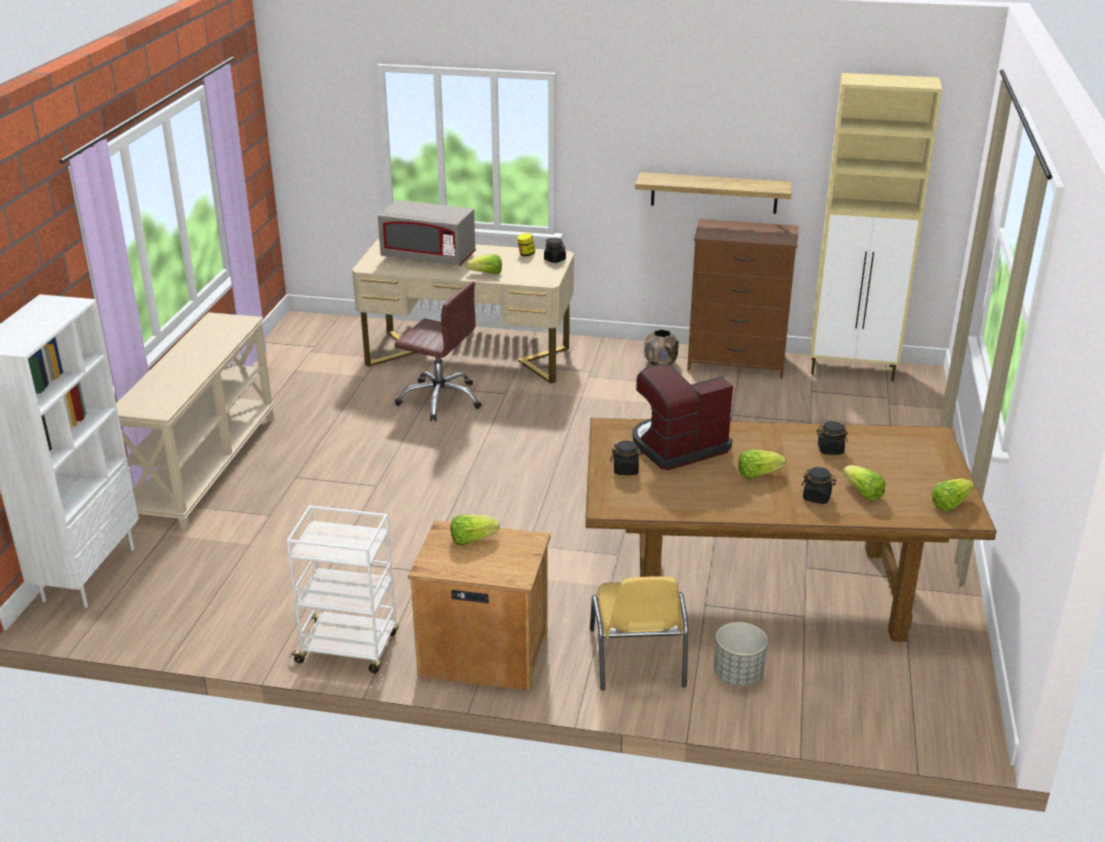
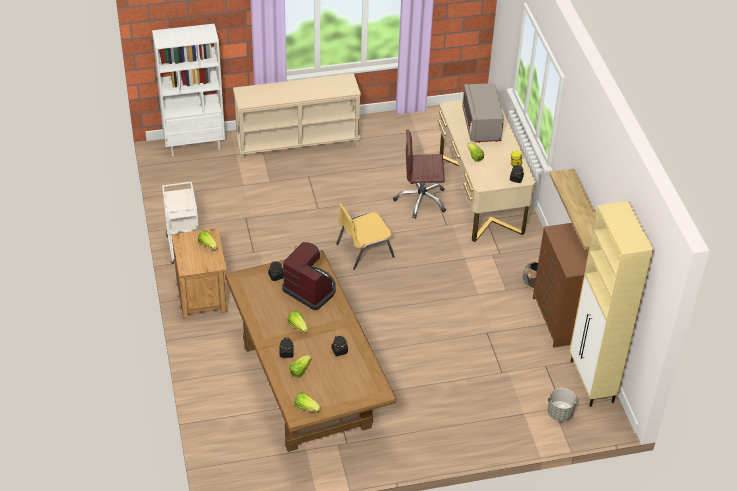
camera: 65 degrees right, 15 degrees up
(440, 399) = (421, 200): brown office chair -> brown office chair turned 90 degrees clockwise
(638, 659) = (223, 350): yellow chair -> yellow chair (363, 250)
(738, 675) = (228, 390): grey planter -> grey planter (560, 413)

